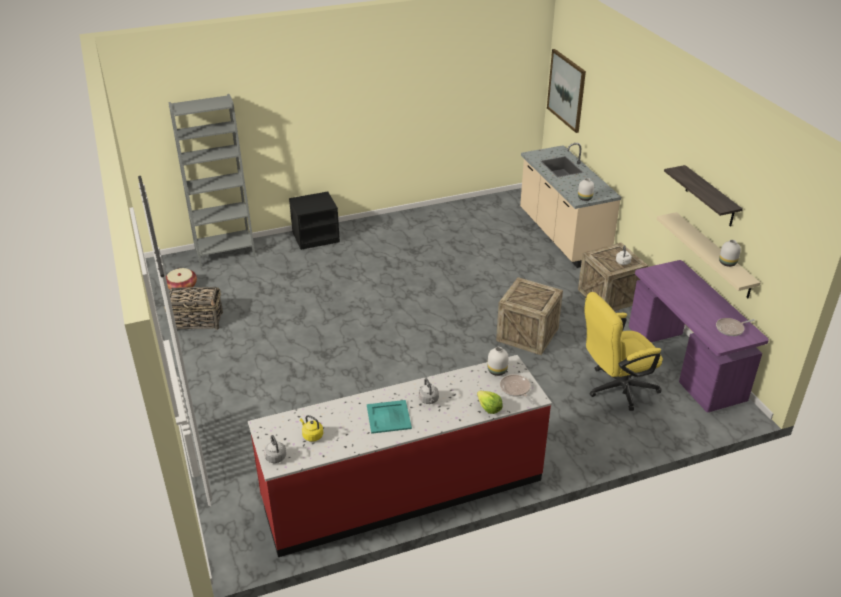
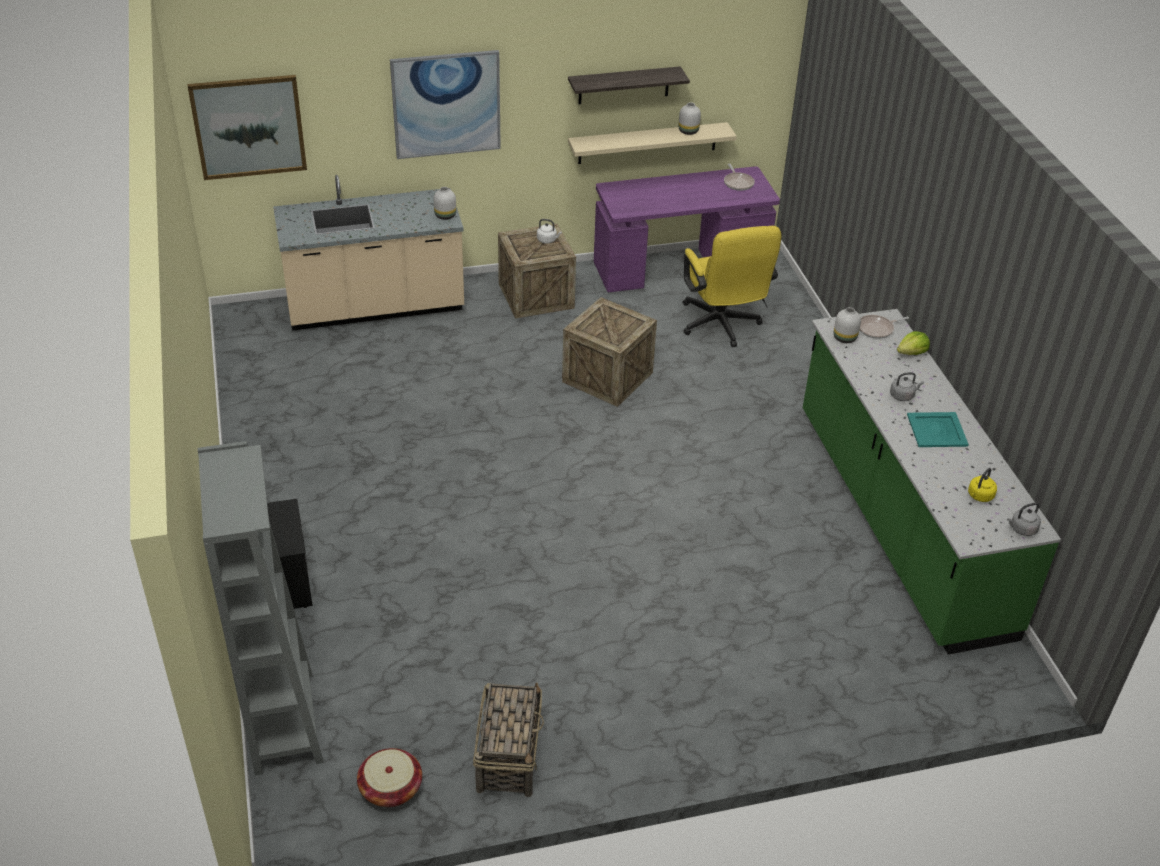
camera: 85 degrees left, 5 degrees up
(403, 490) = (899, 521): red counter -> green counter
(632, 138) = (446, 104): none -> picture

